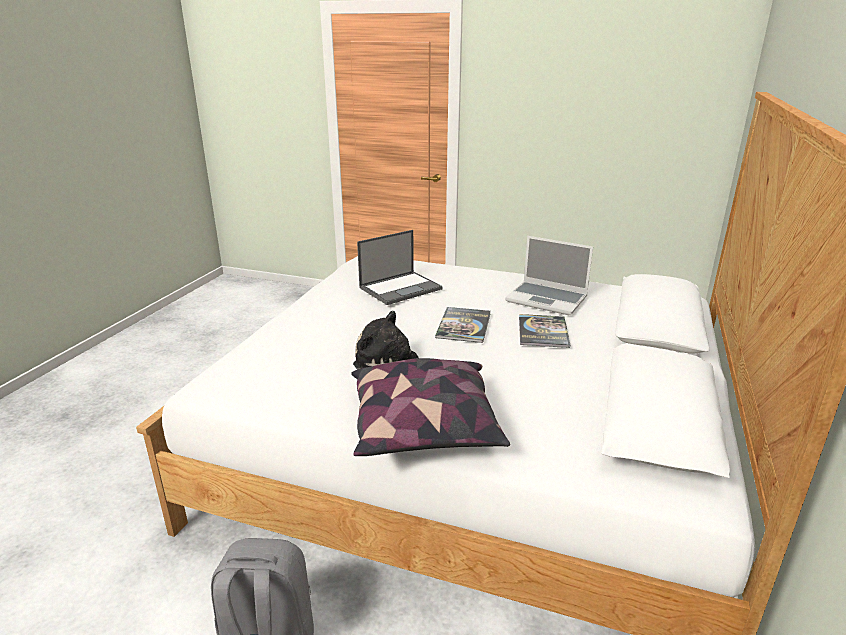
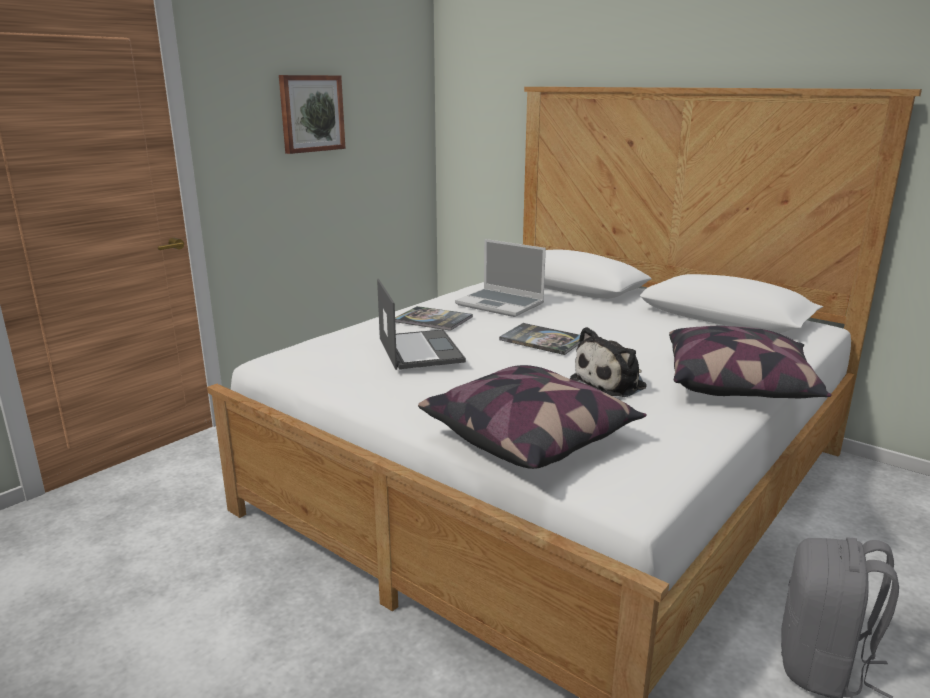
camera: 70 degrees left, 5 degrees down
(277, 346) = (530, 438): none -> pillow
(543, 332) = (571, 318): book -> book (433, 319)
(547, 299) = (501, 304): laptop -> laptop turned 75 degrees clockwise
(571, 99) = (311, 113): none -> picture

